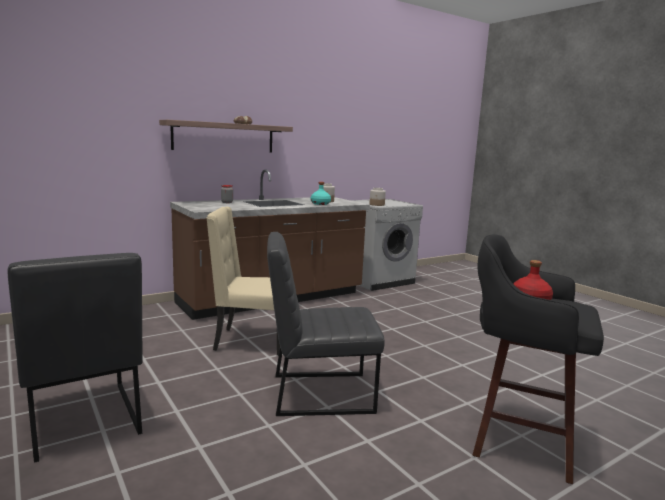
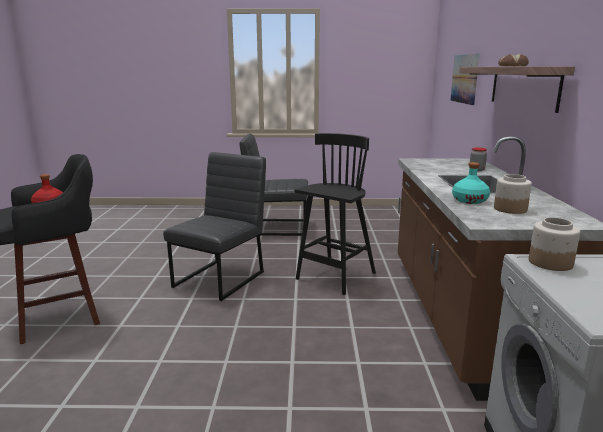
camera: 125 degrees right, 5 degrees up
(79, 128) = (464, 78): none -> picture
(250, 341) = (334, 277): beige chair -> black stool

